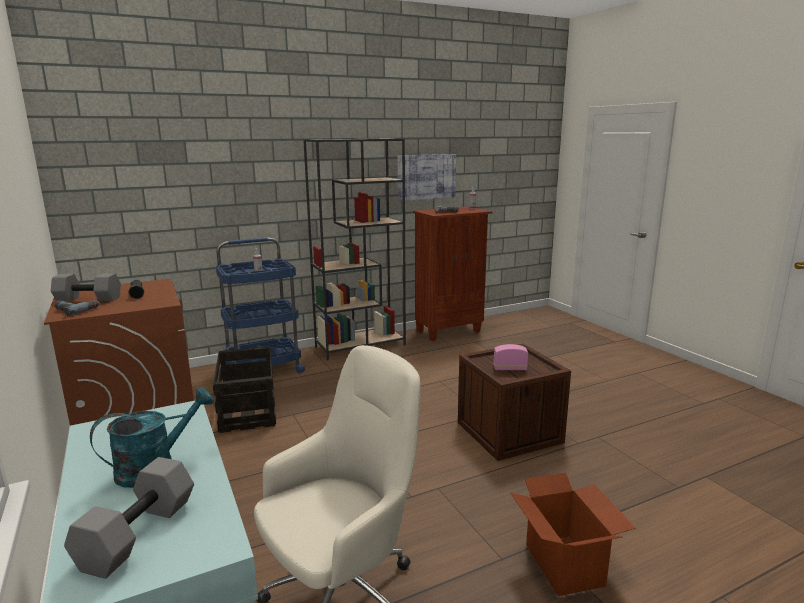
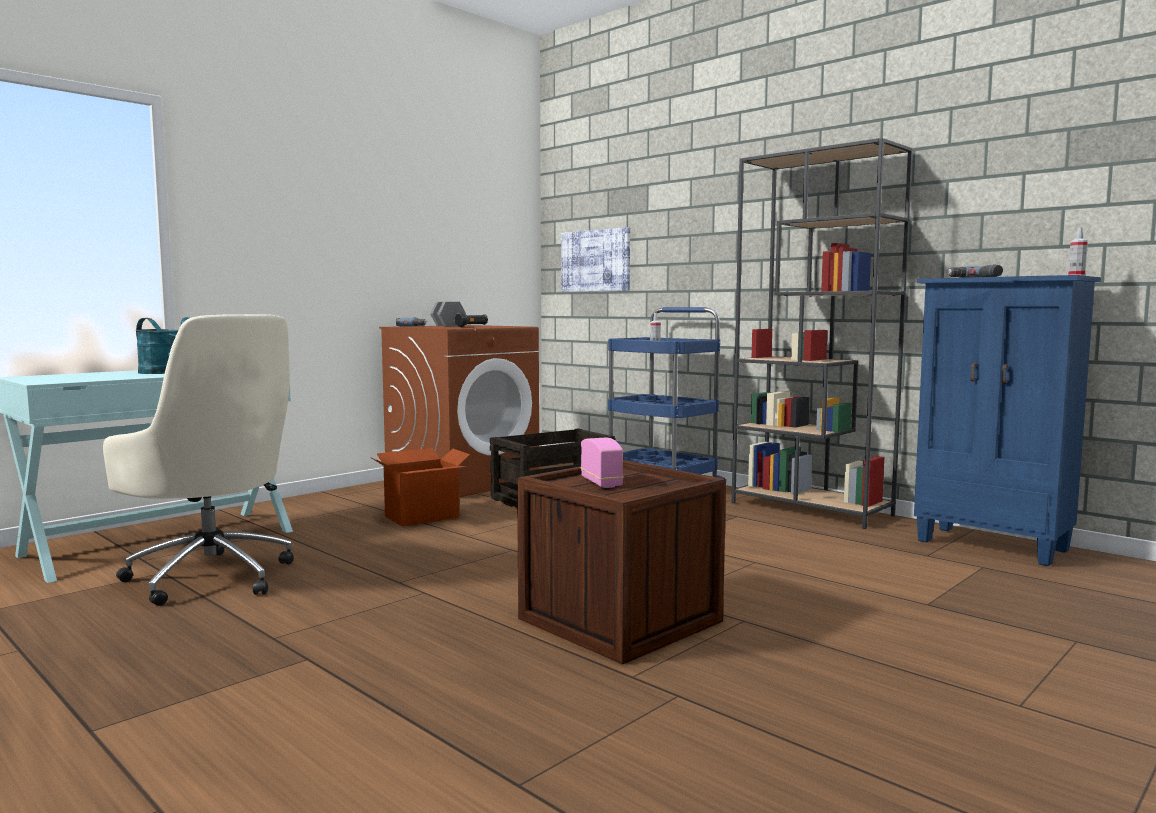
camera: 70 degrees right, 10 degrees down
(138, 535) = (73, 376): grey dumbbell -> none
(426, 176) = (999, 215): picture -> picture (596, 260)
(449, 332) = (991, 546): brown cabinet -> blue cabinet
(565, 564) = (258, 676): cardboard box -> cardboard box (422, 517)

